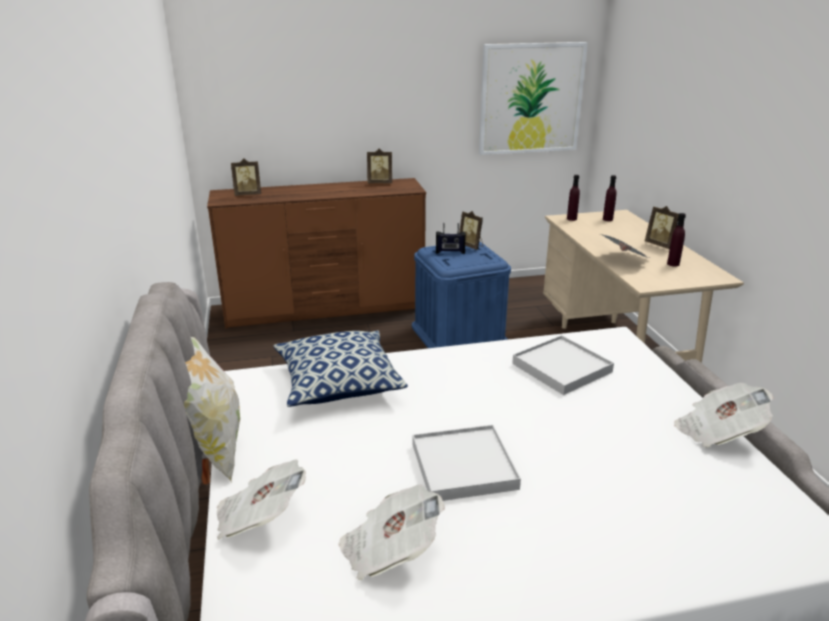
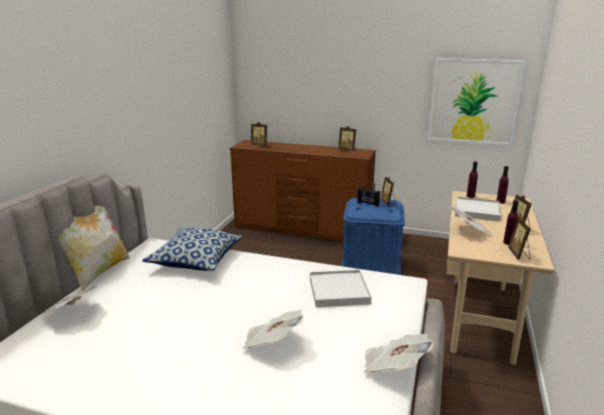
camera: 30 degrees right, 5 degrees down
(389, 550) = (103, 352): newspaper -> newspaper (272, 343)
(464, 466) = (199, 326): white tray -> white tray (477, 211)
(698, 274) = (519, 255): none -> picture frame

